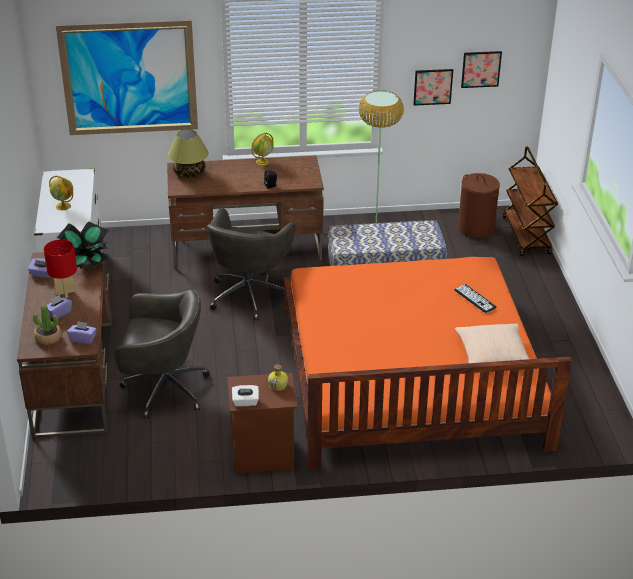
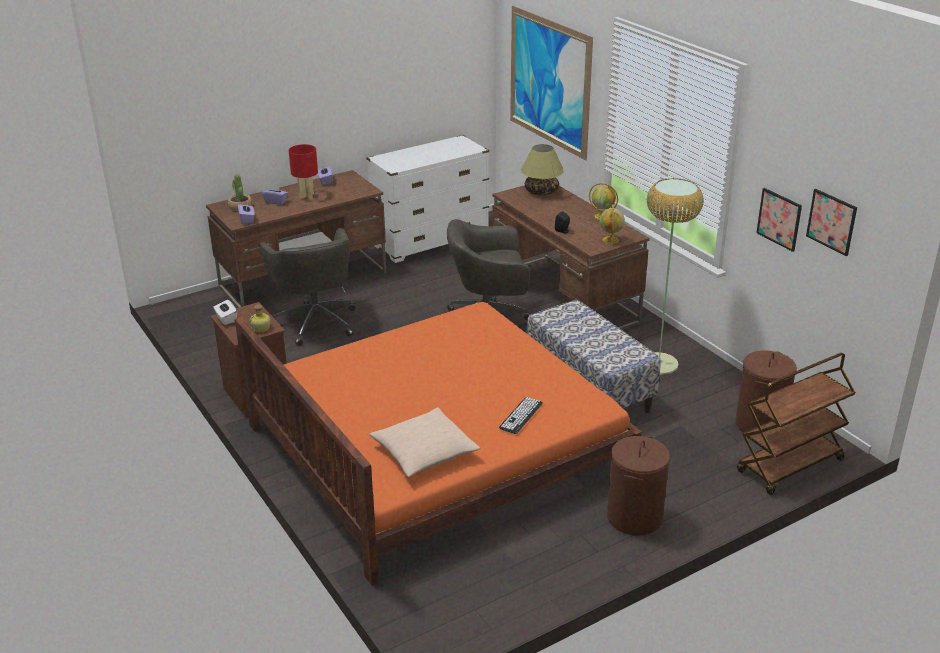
camera: 65 degrees right, 5 degrees down
(64, 206) = (416, 156): globe -> globe (610, 240)
(86, 263) = (355, 192): potted plant -> none
(544, 313) = (634, 518): none -> brown laundry basket

